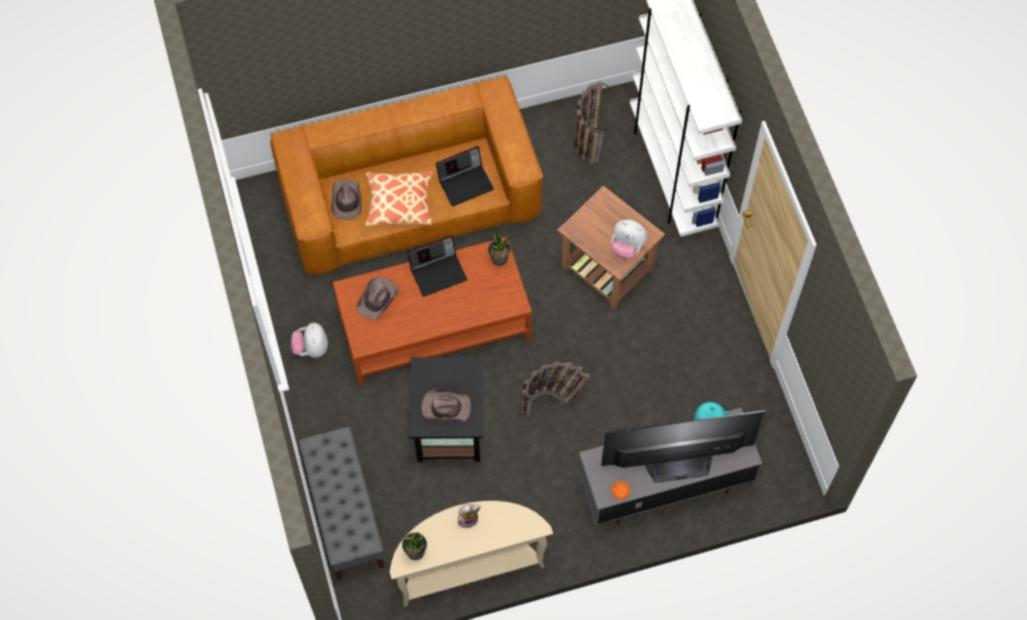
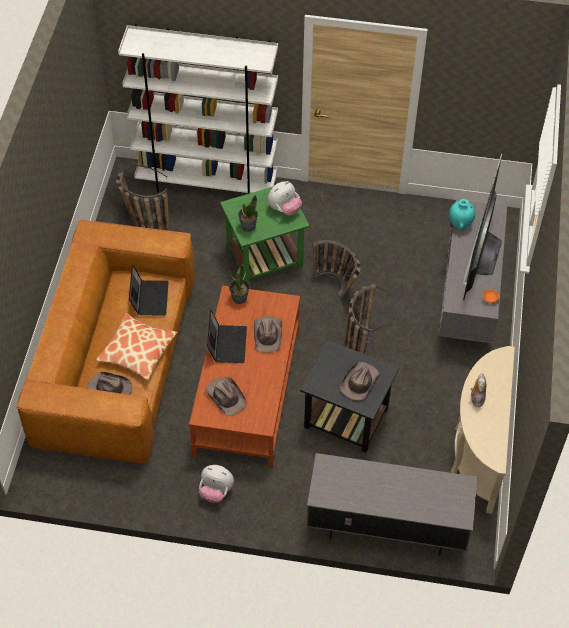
camera: 65 degrees left, 10 degrees down
(344, 513) = (386, 525): grey bench -> grey tv stand
(415, 551) = (488, 446): potted plant -> potted plant (248, 226)
(468, 303) = (268, 334): none -> brown hat
(605, 353) = (337, 288): none -> basket
(608, 268) = (265, 256): brown side table -> green side table

